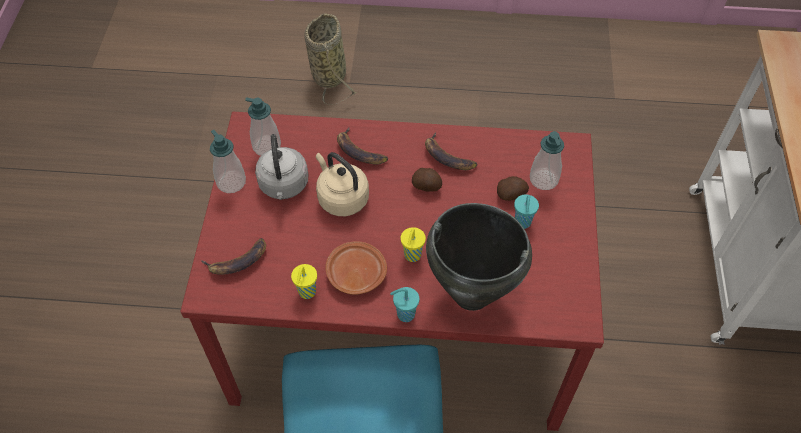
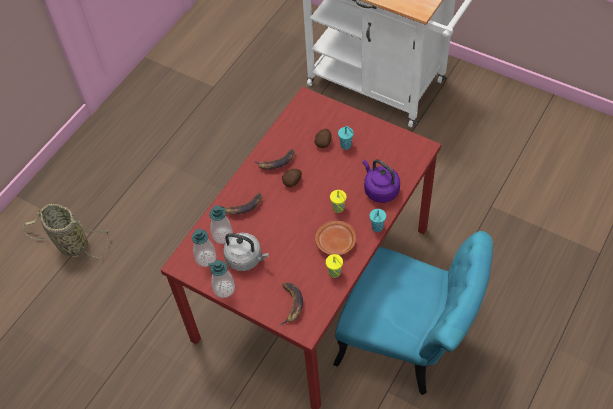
camera: 60 degrees left, 0 degrees up
(341, 198) = (274, 230): beige kettle -> none
(471, 293) = (380, 190): black cooking pot -> purple kettle
(543, 179) = (322, 122): soap dispenser -> soap dispenser (222, 235)

